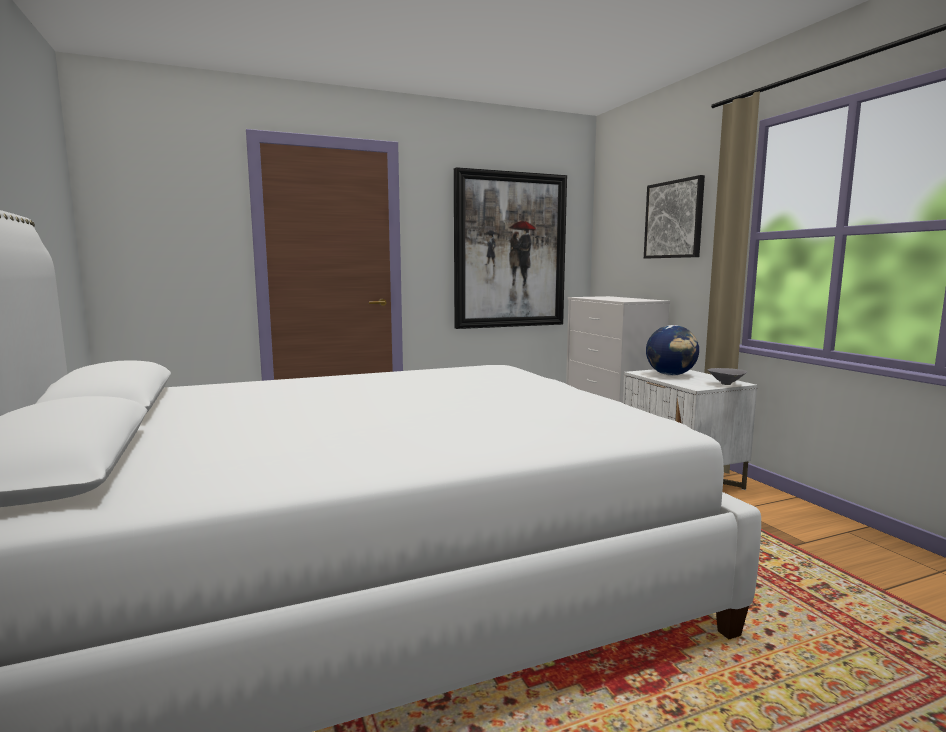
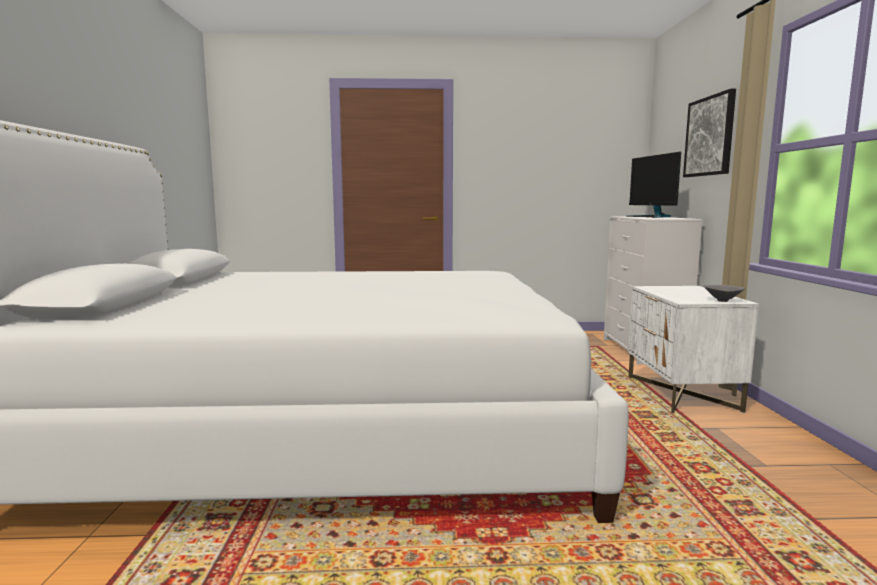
camera: 20 degrees right, 0 degrees up
(510, 251) = (558, 173): picture -> none
(615, 298) = (652, 217): none -> monitor
(671, 375) = (676, 291): globe -> none

